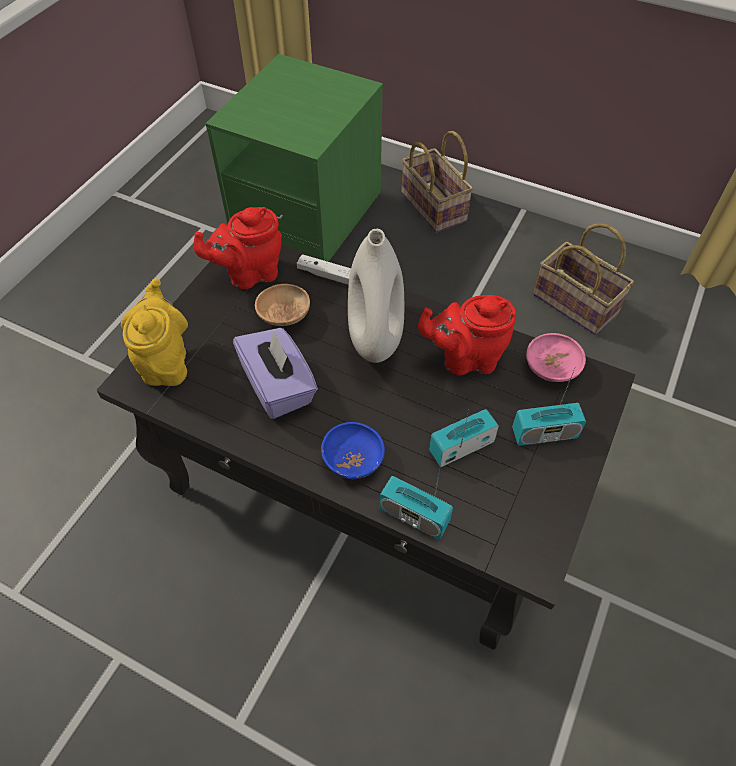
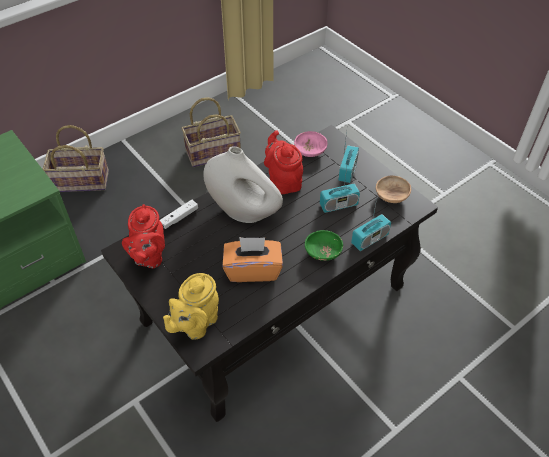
camera: 65 degrees left, 5 degrees down
(165, 362) = (195, 324): yellow teapot -> yellow teapot turned 75 degrees counterclockwise
(279, 387) = (253, 270): purple tissue box -> orange tissue box
(284, 315) = (198, 249): brown bowl -> brown bowl (391, 196)
(353, 459) = (323, 252): blue bowl -> green bowl
(461, 446) = (338, 205): radio -> radio turned 105 degrees counterclockwise
(465, 358) = (283, 181): red teapot -> red teapot turned 135 degrees clockwise

